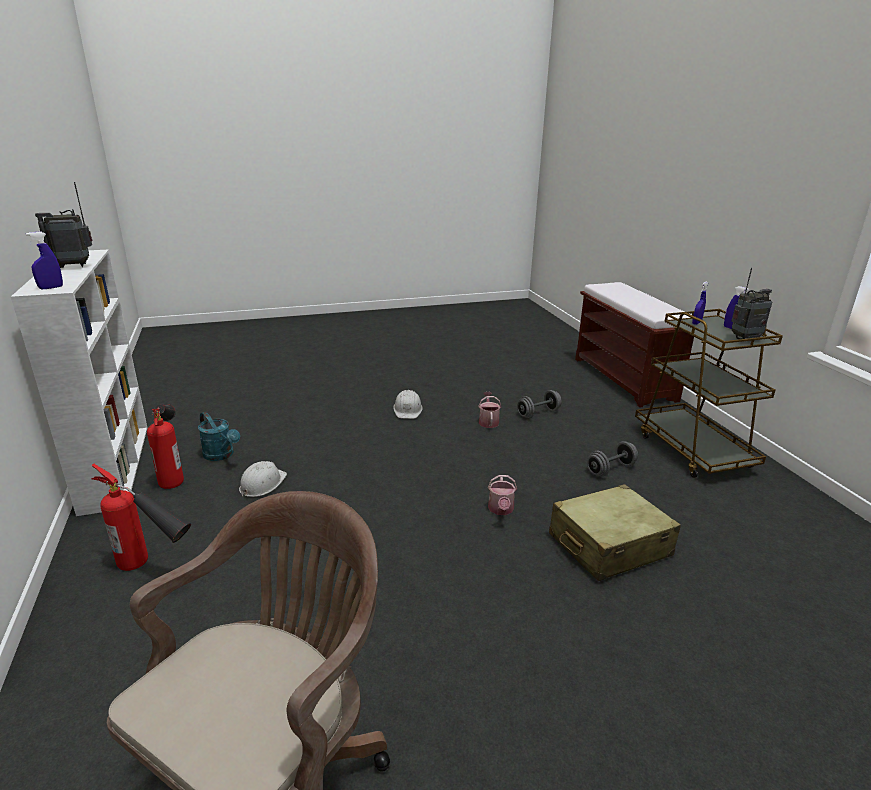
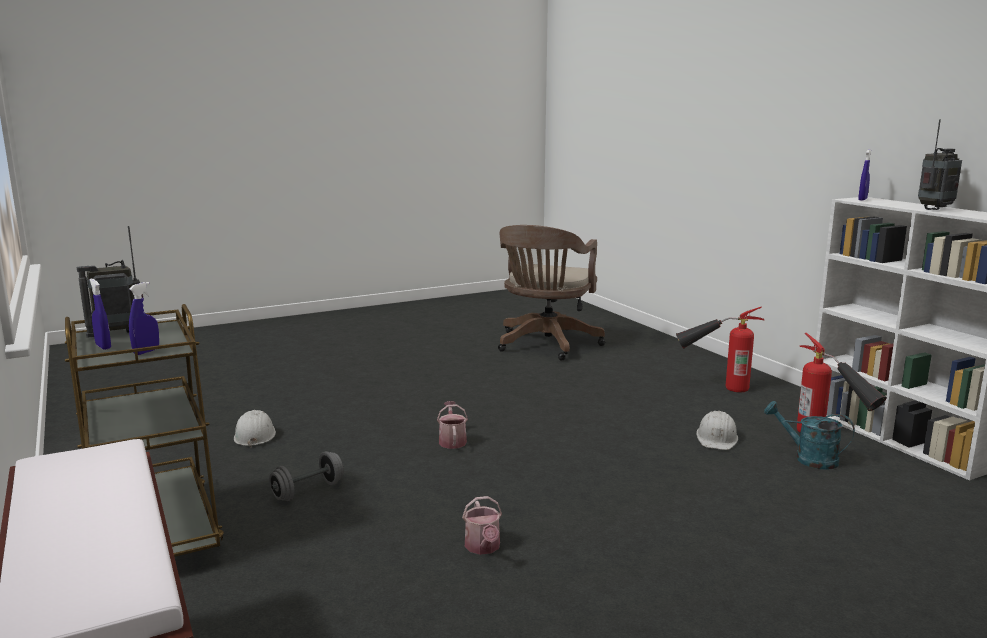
camera: 170 degrees right, 10 degrees down
(408, 409) = (635, 555): white hard hat -> white hard hat (255, 435)
(538, 413) = (391, 576): grey dumbbell -> none
(609, 545) = (350, 426): beige suitcase -> none

